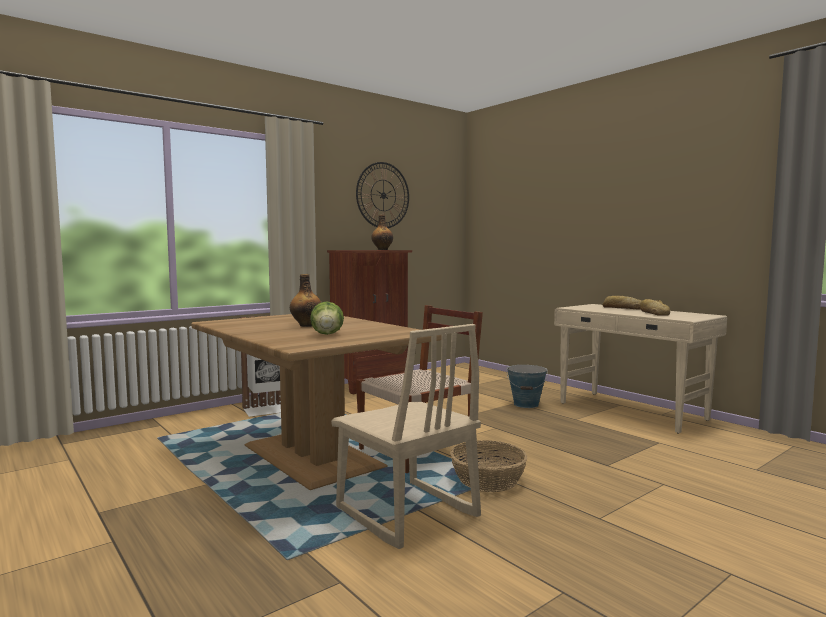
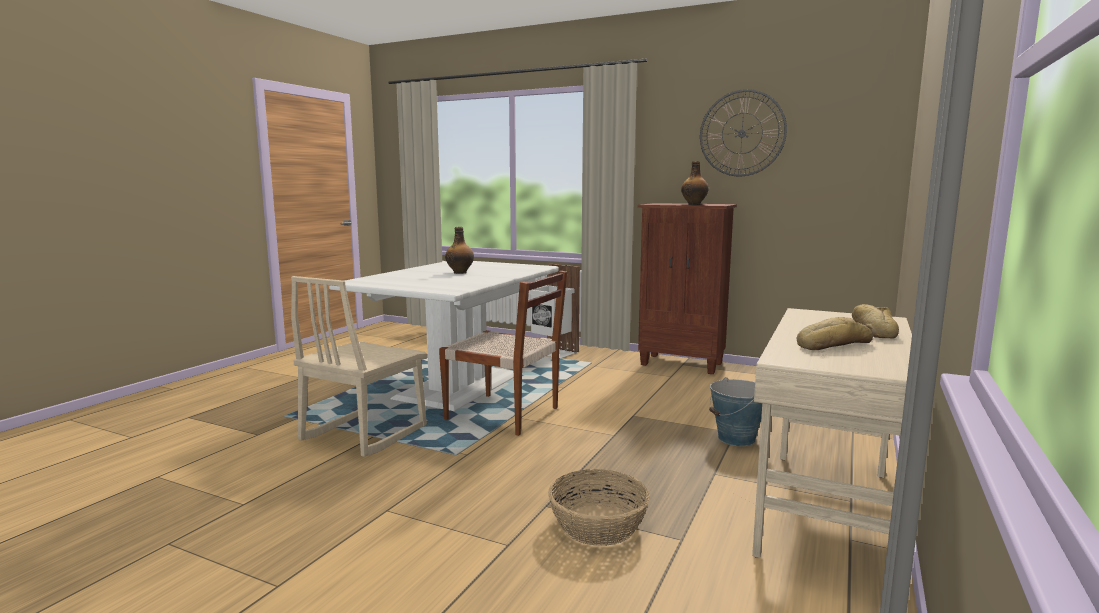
camera: 65 degrees right, 5 degrees up
(310, 457) = (457, 386): brown dining table -> white dining table
(327, 334) = (415, 279): lettuce -> none
(488, 480) = (452, 451): basket -> basket (598, 525)

